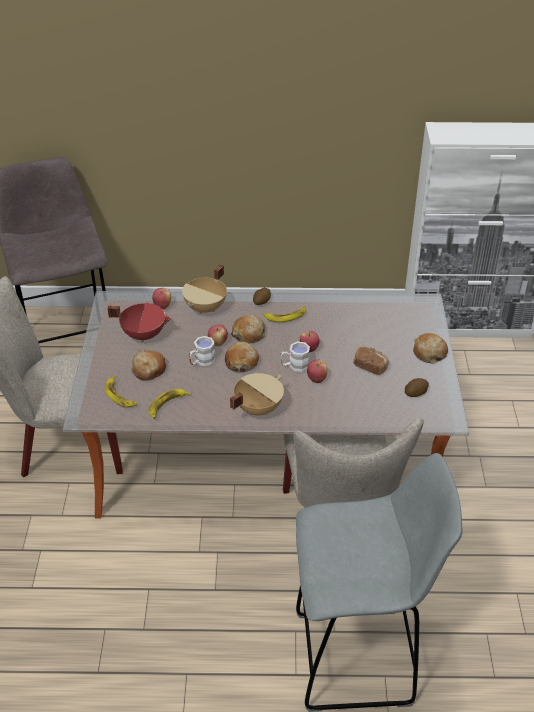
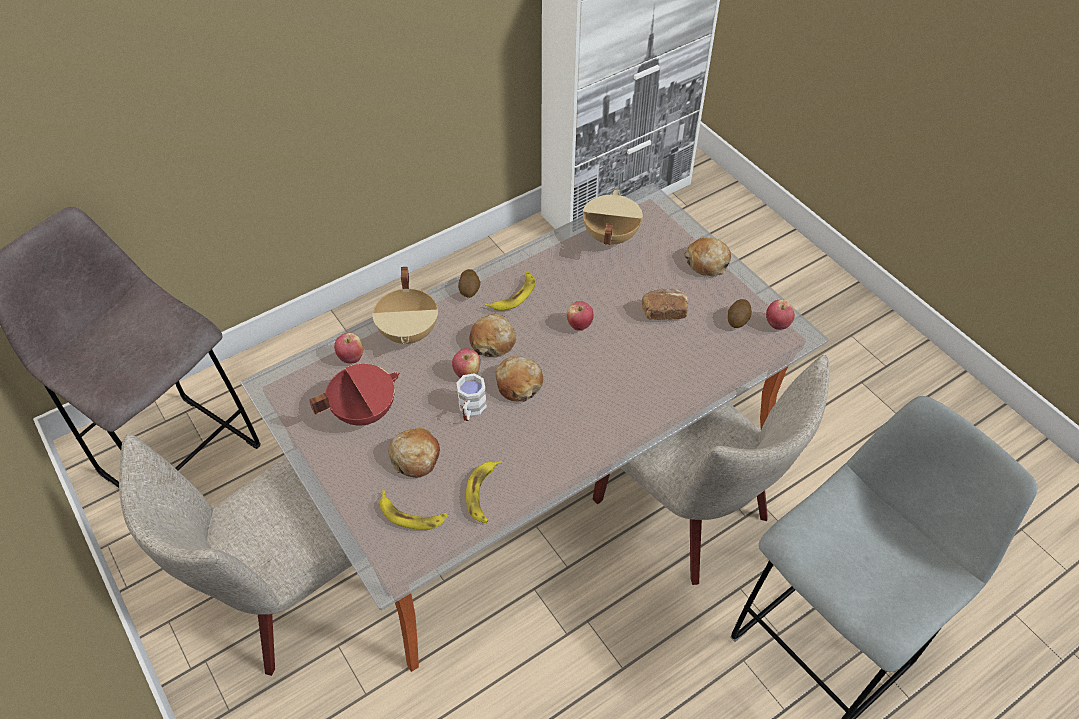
camera: 35 degrees left, 10 degrees up
(257, 408) = (592, 435): beige cooking pot -> beige cooking pot (609, 236)
(294, 366) = (583, 355): white mug -> none
(316, 379) = (622, 359): apple -> apple (777, 324)

